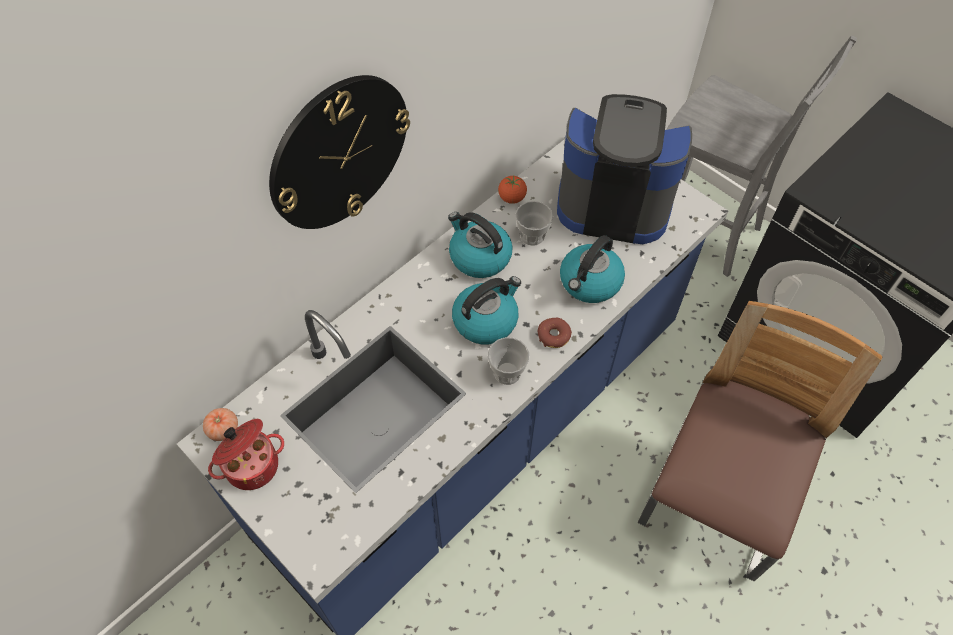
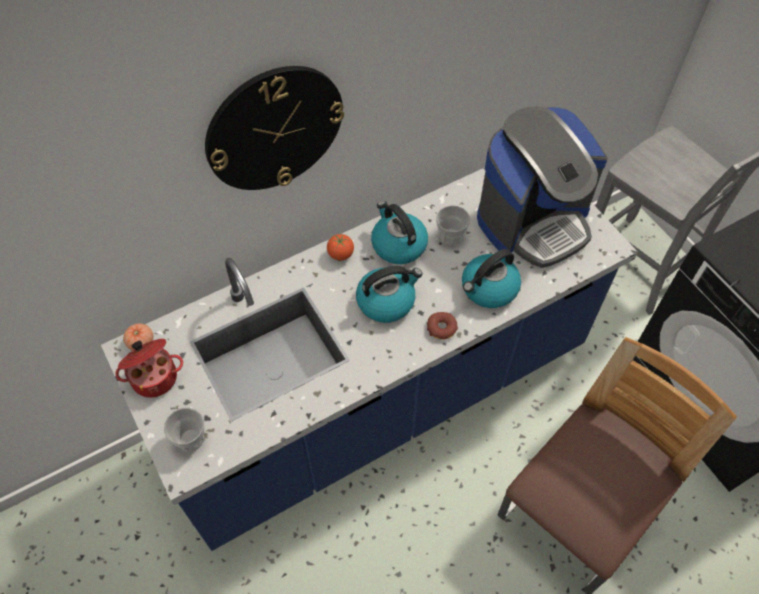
camera: 15 degrees right, 0 degrees up
(507, 372) = (390, 350): cup -> cup (191, 439)
(512, 198) = (443, 200): tomato -> tomato (340, 254)
(613, 202) = (533, 222): coffee machine -> coffee machine turned 120 degrees clockwise

